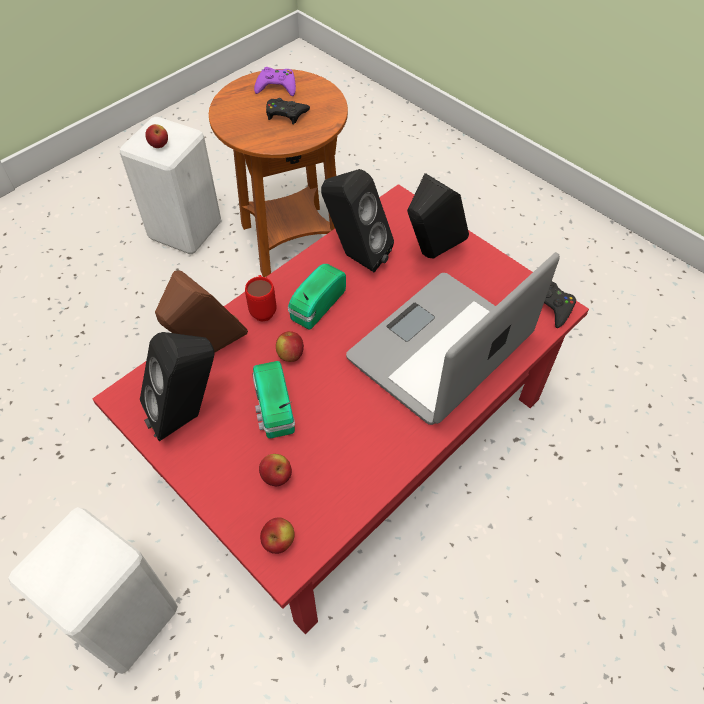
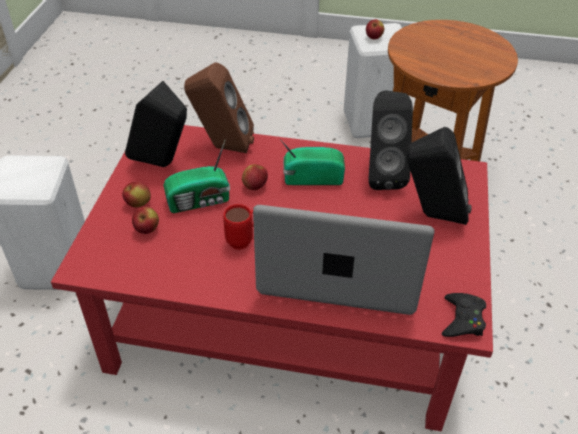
camera: 55 degrees right, 10 degrees down
(263, 309) = (282, 154): red mug -> red mug (244, 240)
(273, 410) = (200, 201): radio -> radio turned 150 degrees counterclockwise
(277, 86) = (474, 39): purple game controller -> none
(278, 541) = (97, 256): apple -> apple (138, 204)
(286, 114) = (451, 56): black game controller -> none

